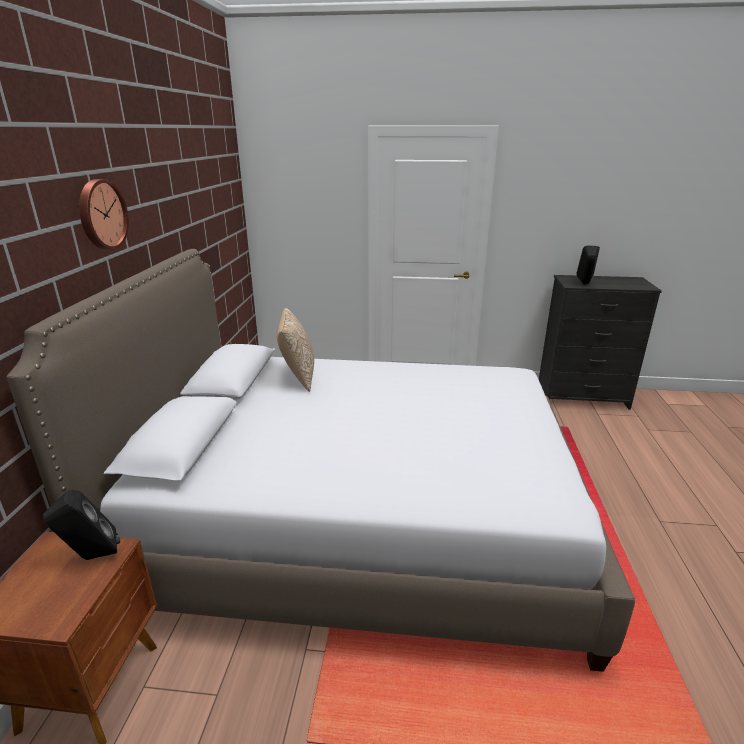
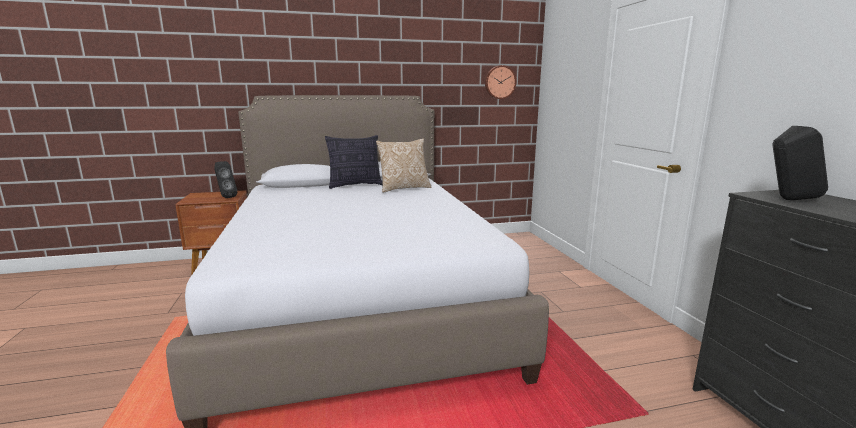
camera: 70 degrees right, 10 degrees down
(101, 215) = (337, 60): wall clock -> wall clock (499, 82)
(245, 404) = (355, 185): none -> pillow

